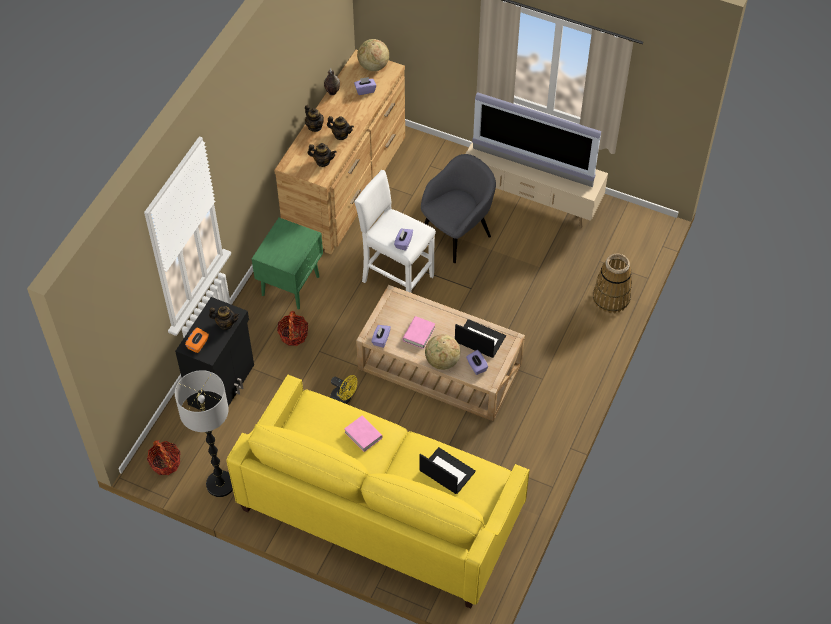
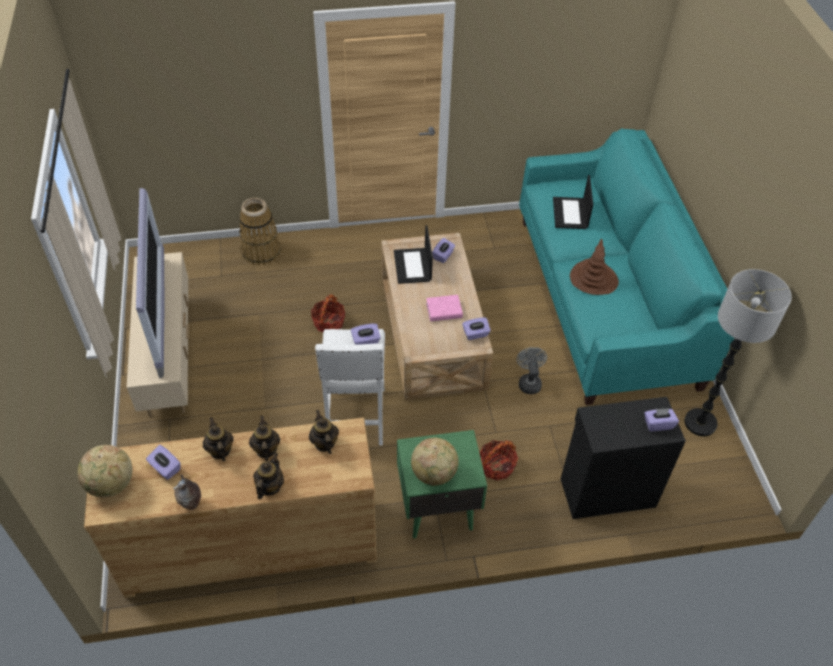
camera: 125 degrees left, 5 degrees down
(165, 463) = (728, 482): basket -> basket (328, 322)
(198, 345) = (658, 424): orange tissue box -> purple tissue box
(226, 324) = (611, 416): teapot -> teapot (220, 450)
(344, 399) = (529, 382): yellow fan -> grey fan
(363, 435) = (593, 279): pink book -> brown hat
(381, 510) = (604, 299): yellow sofa -> turquoise sofa
(442, 362) = (459, 279): globe -> globe (434, 473)
(456, 234) = (258, 397): grey armchair -> none

